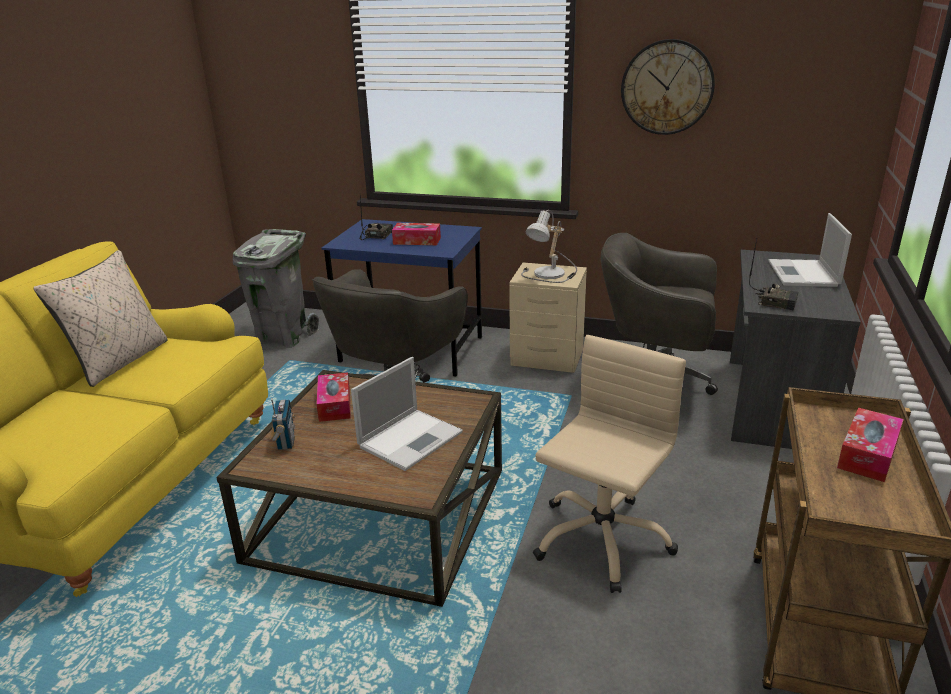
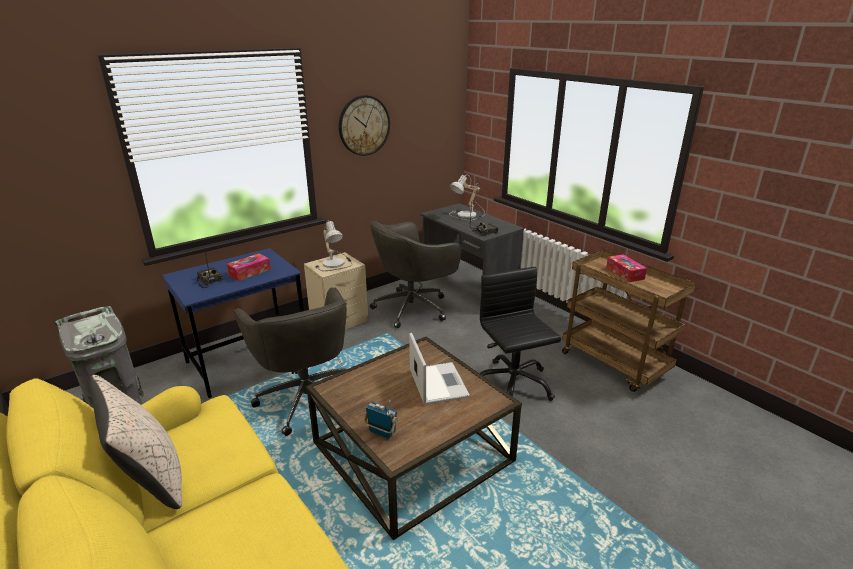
camera: 55 degrees left, 0 degrees up
(334, 404) = (361, 397): tissue box -> none
(601, 539) = (512, 384): beige office chair -> black office chair
(803, 274) = (467, 215): laptop -> table lamp

